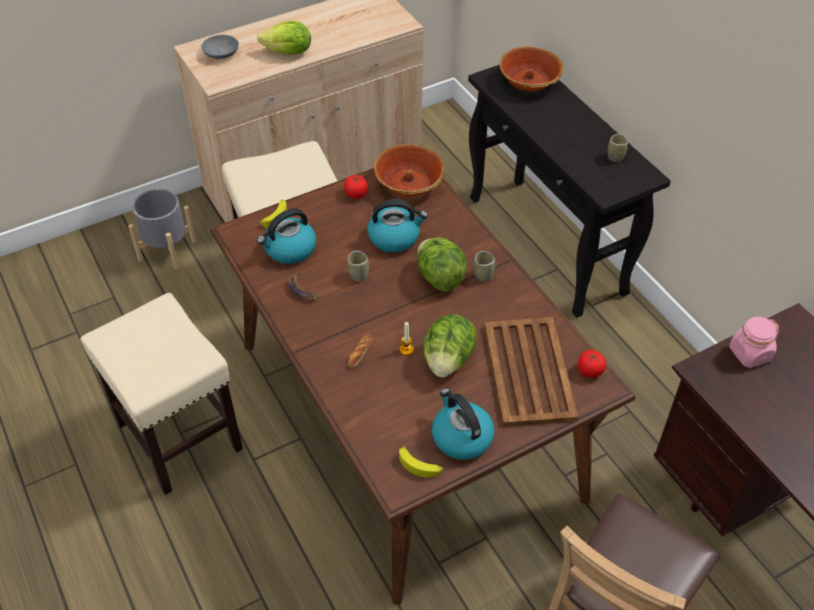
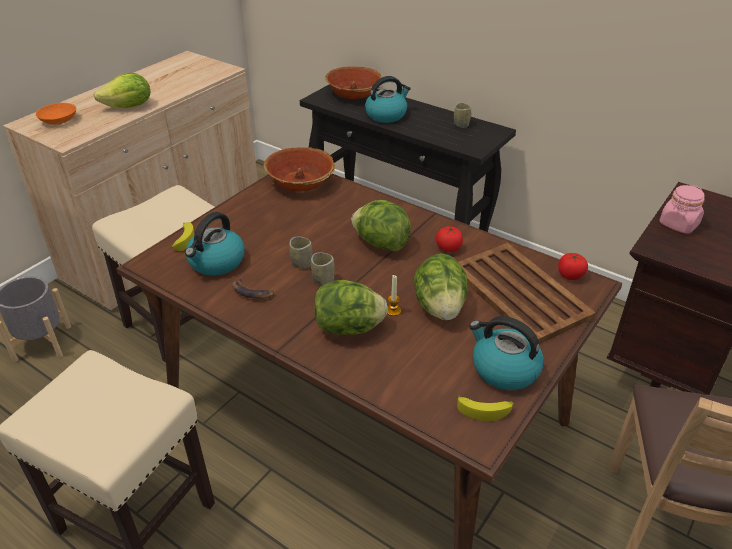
camera: 25 degrees left, 10 degrees down
(222, 53) = (59, 120): grey bowl -> orange bowl
(356, 194) = (255, 202): tomato -> tomato (448, 248)
(360, 352) = (349, 328): bread -> lettuce
(395, 237) = (316, 225): kettle -> kettle (386, 115)
(483, 275) = (419, 231): cup -> cup (323, 280)

